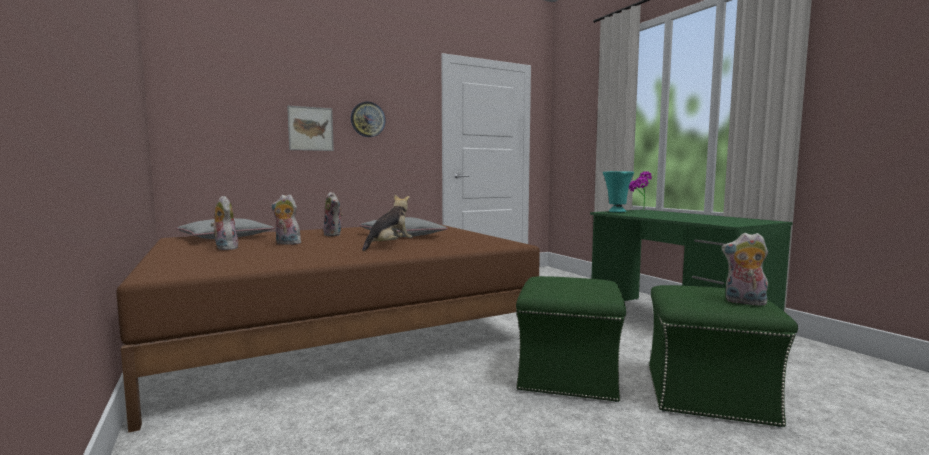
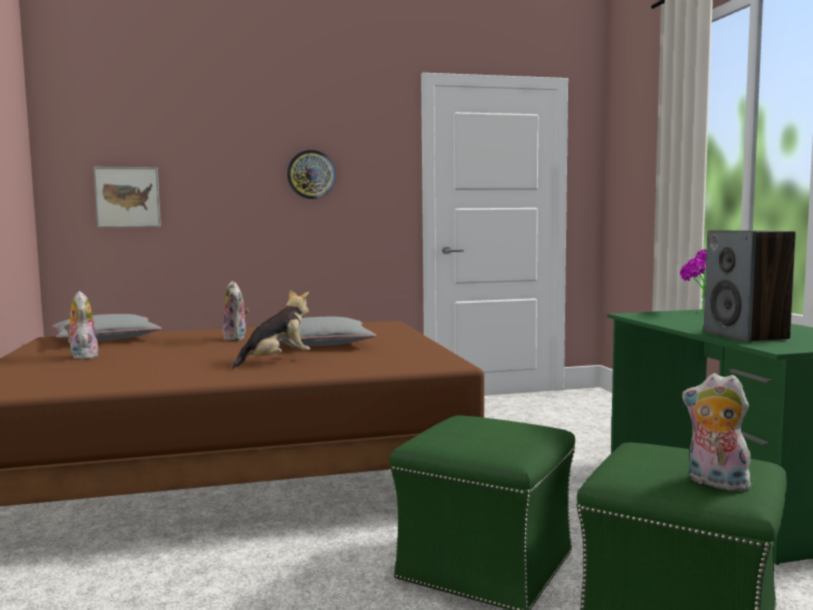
camera: 15 degrees right, 0 degrees up
(286, 243) = (160, 351): plush toy -> none
(310, 129) = (232, 191): picture -> picture (127, 197)
(616, 212) = (650, 314): turquoise vase -> none
(697, 220) = (746, 336): none -> speaker

